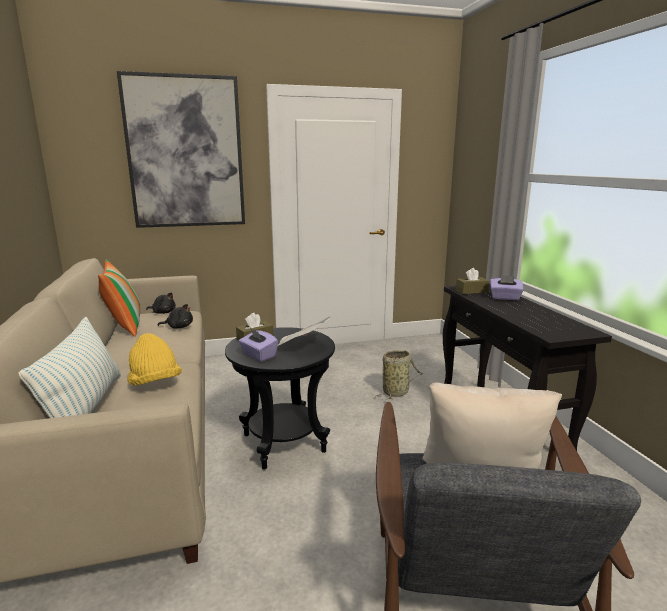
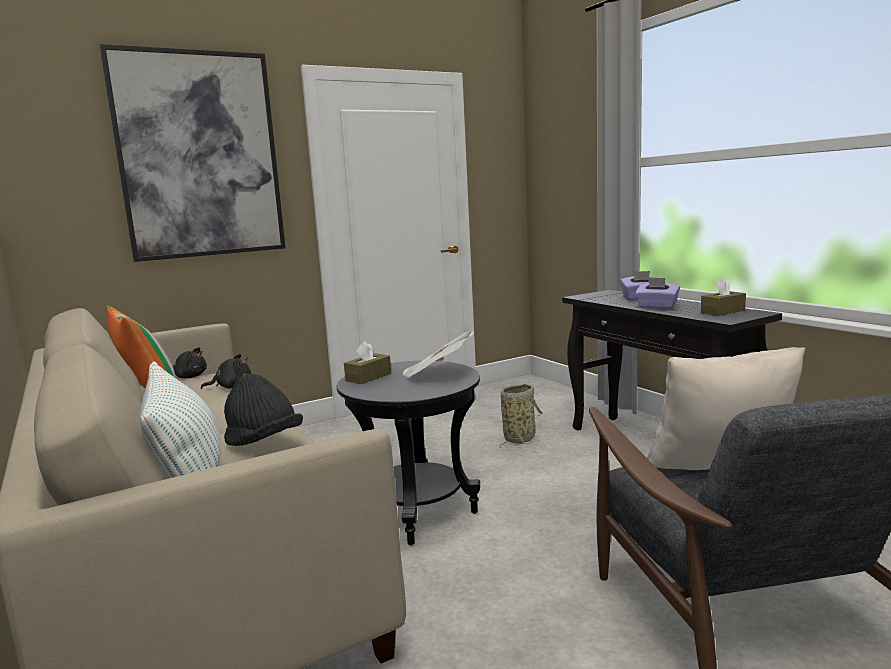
camera: 15 degrees left, 5 degrees down
(155, 383) = (263, 443): yellow hat -> black hat
(258, 355) = (391, 390): purple tissue box -> purple tissue box (657, 307)
(471, 291) = (598, 297): brown tissue box -> brown tissue box (722, 311)

